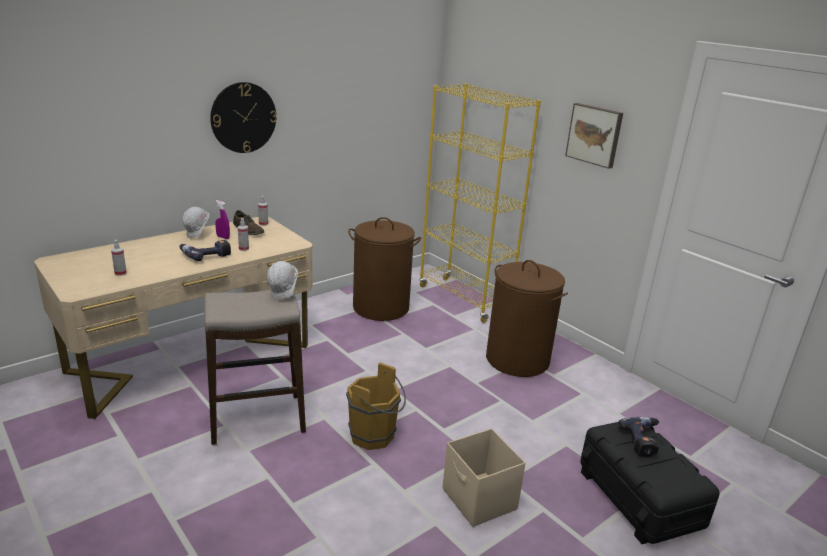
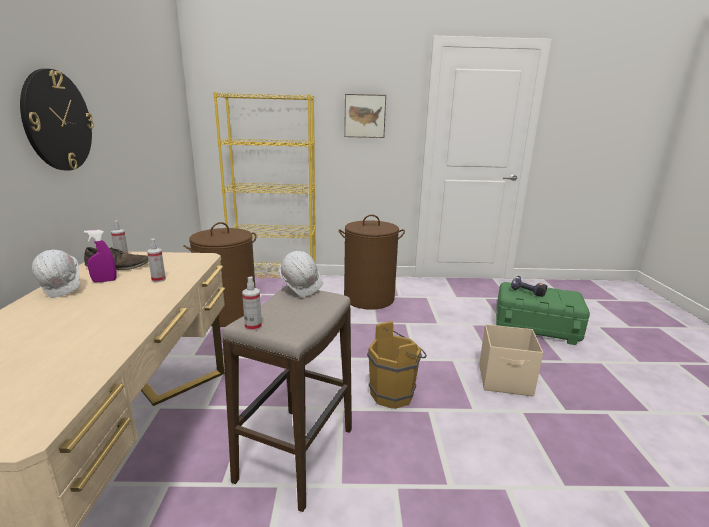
camera: 50 degrees left, 5 degrees down
(120, 273) = (45, 370): spray bottle -> spray bottle (253, 327)
(205, 255) = (128, 301): power drill -> none
(639, 498) = (536, 327): black storage box -> green storage box

